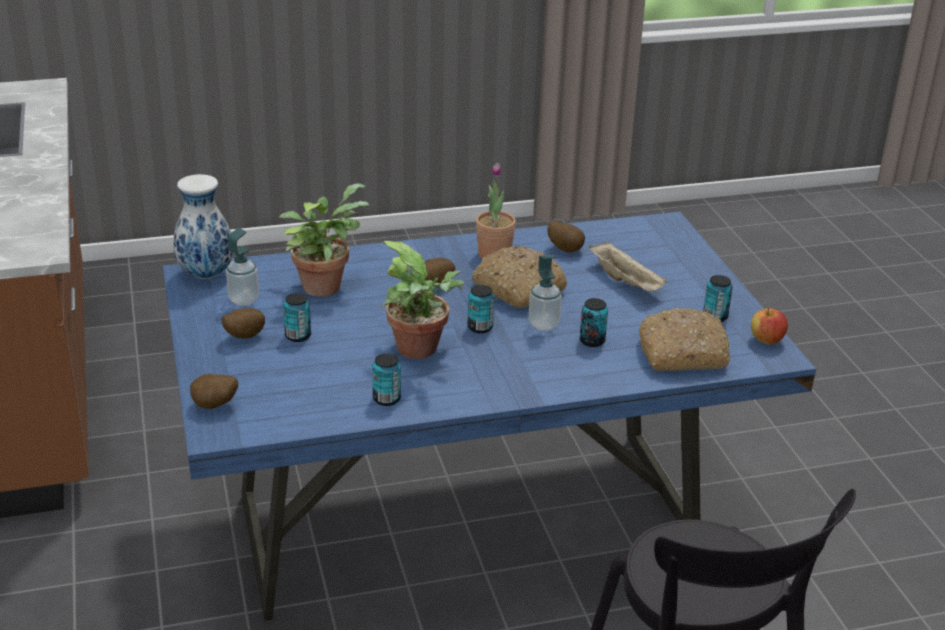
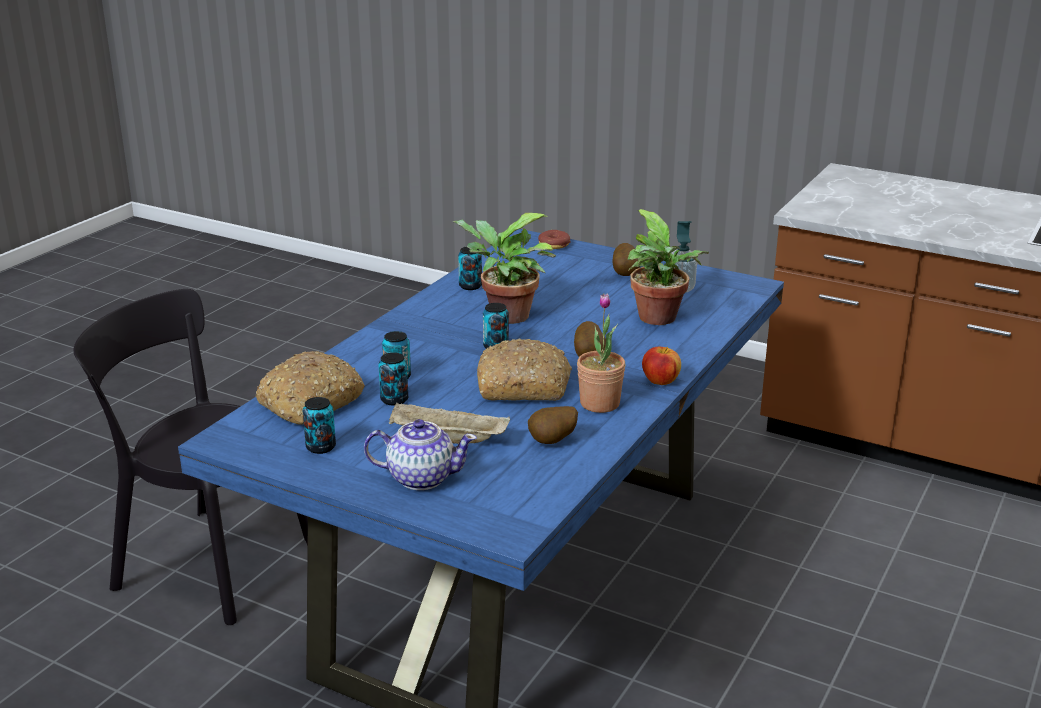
camera: 135 degrees right, 5 degrees down
(205, 275) = (742, 288): vase -> none
(215, 407) = (554, 245): potato -> donut
(298, 336) = (597, 288): can -> can (394, 400)
(543, 324) = (454, 371): soap dispenser -> none
(676, 269) = (420, 477): none -> teapot
(766, 340) = (248, 448): apple -> apple (660, 381)

